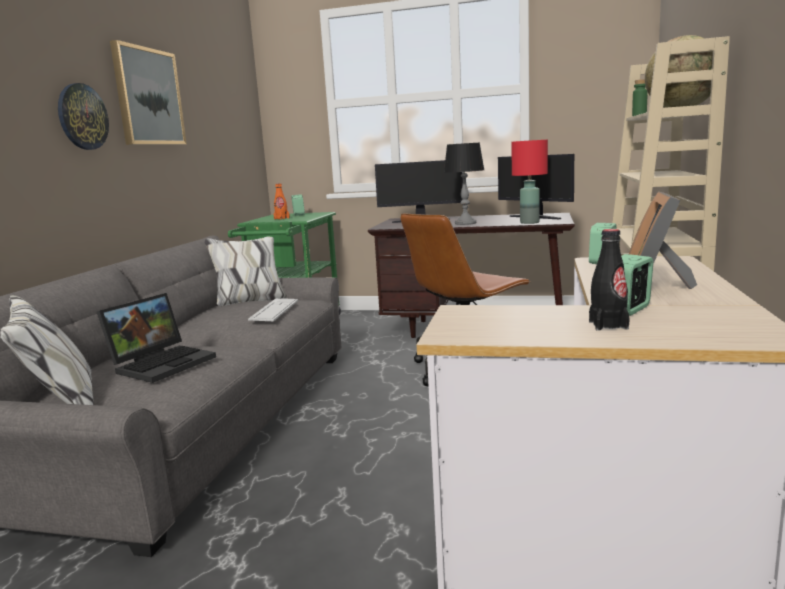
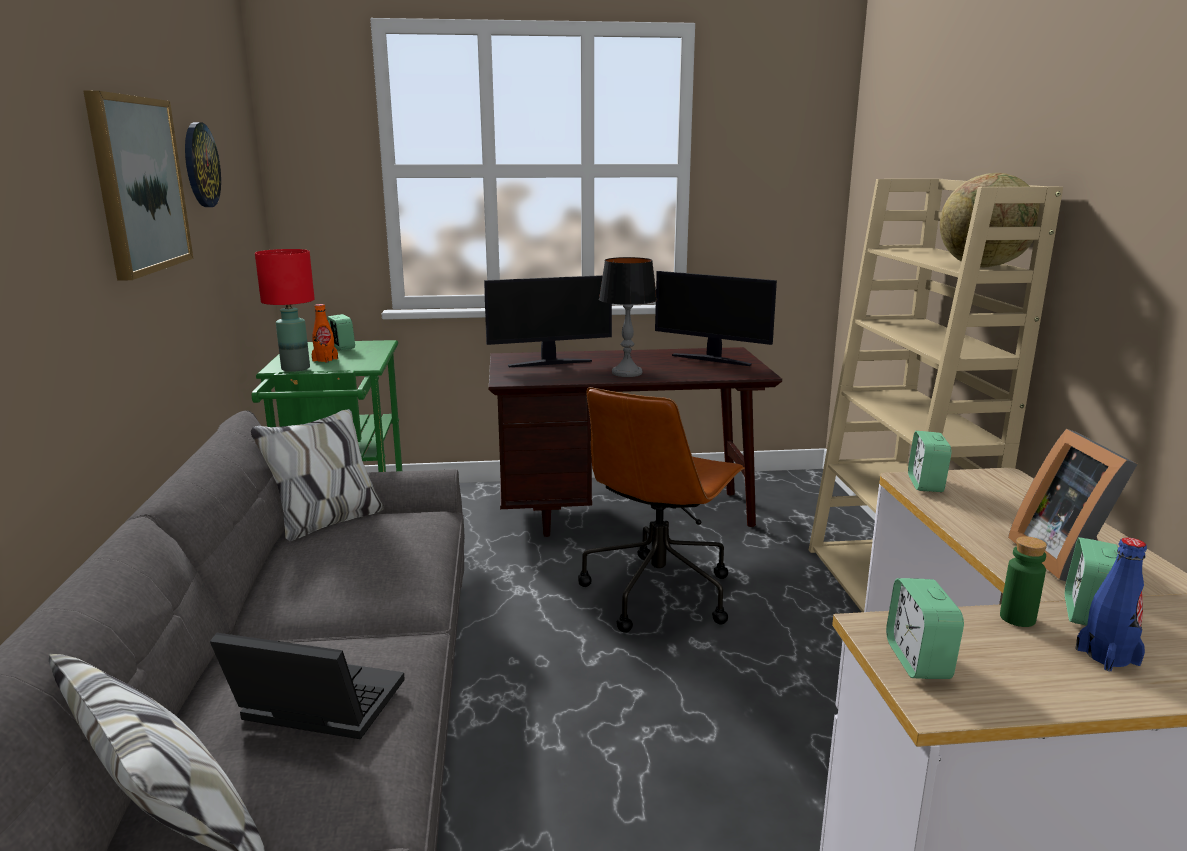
camera: 20 degrees left, 5 degrees up
(82, 117) = (58, 246): wall clock -> wall clock (200, 165)
(163, 363) = (313, 708): laptop -> laptop turned 90 degrees counterclockwise
(274, 310) = (404, 550): keyboard -> none
(464, 321) = (918, 660): none -> alarm clock
(529, 222) = (718, 374): red table lamp -> red table lamp (295, 368)
(608, 325) = (1107, 656): black bottle -> blue bottle
(639, 116) = (888, 249): green bottle -> green bottle (1017, 618)

